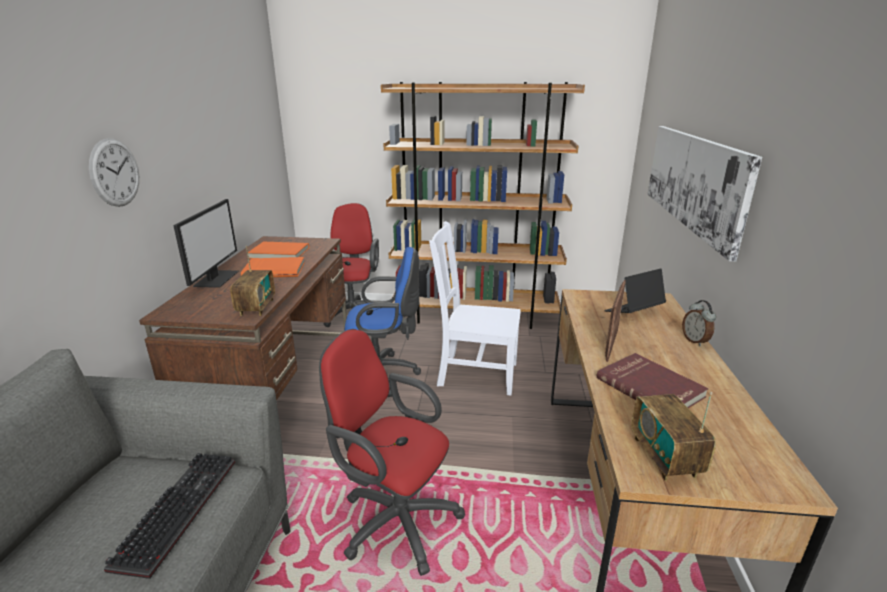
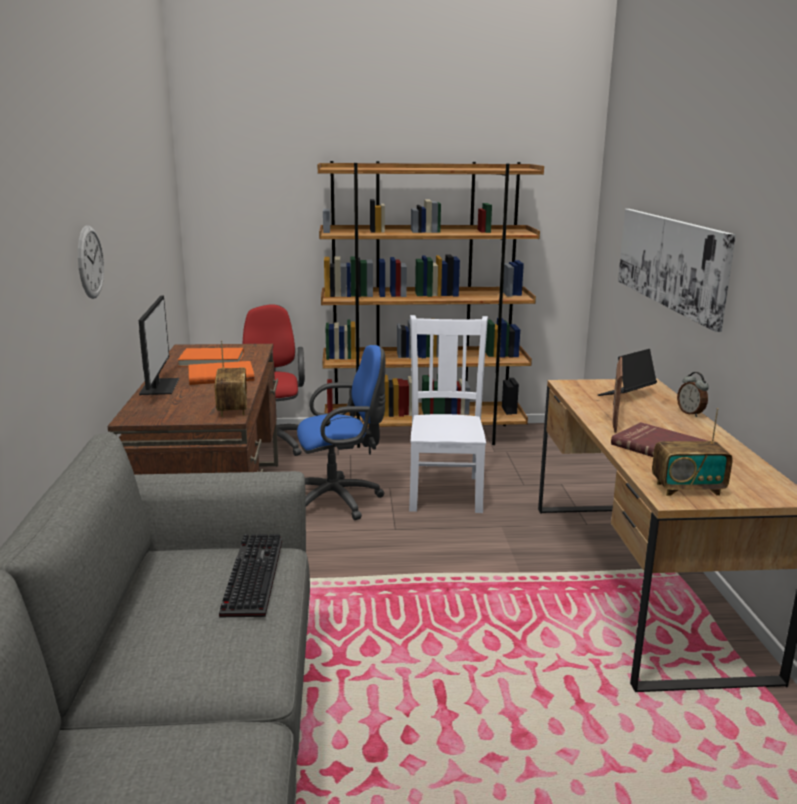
camera: 10 degrees left, 5 degrees down
(394, 519) = (410, 621): red office chair -> none
(474, 373) = (445, 491): white chair -> white chair turned 90 degrees clockwise
(665, 457) = (687, 489): radio -> radio turned 75 degrees counterclockwise

